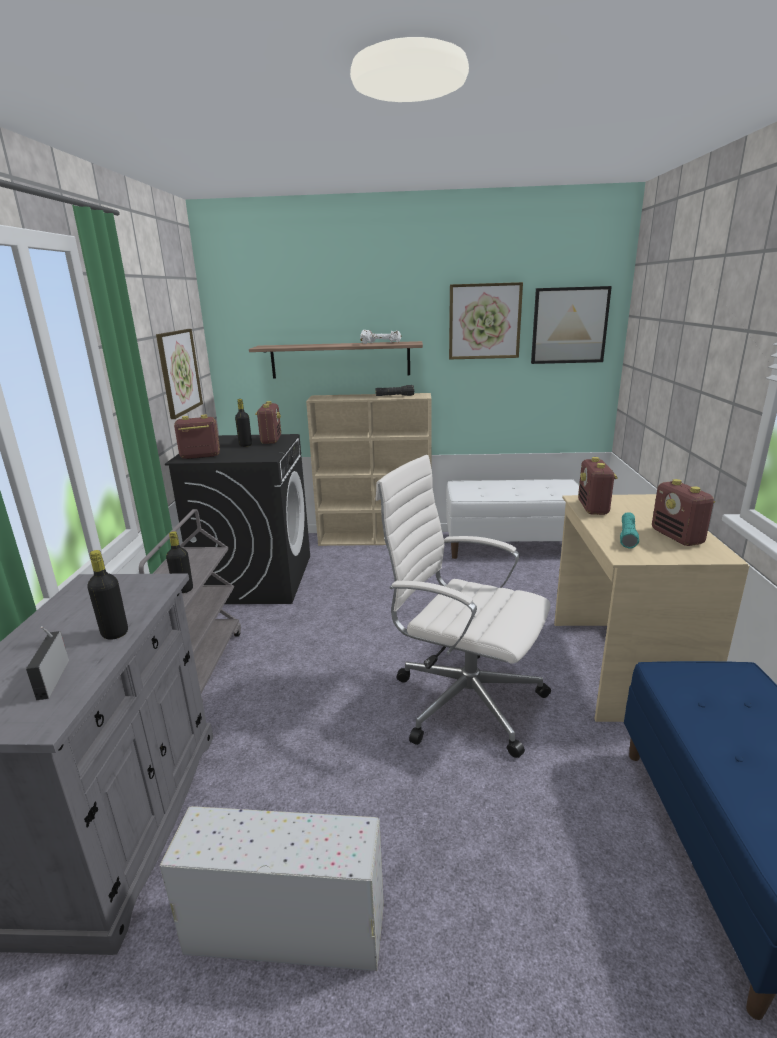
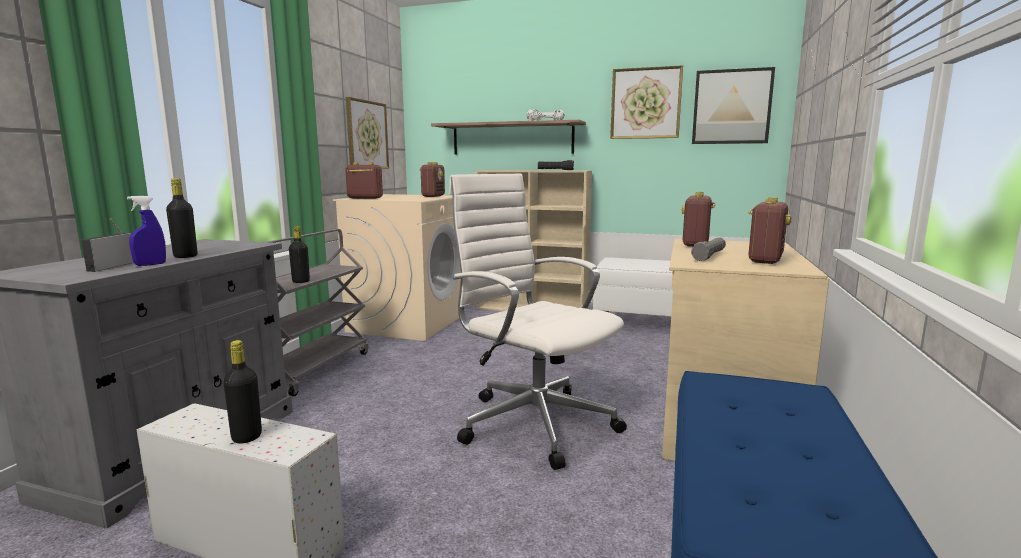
camera: 15 degrees right, 10 degrees down
(97, 665) = (150, 264): none -> blue spray bottle
(245, 445) = (409, 196): black bottle -> black bottle (247, 437)
(256, 578) = (407, 322): black washing machine -> beige washing machine
(627, 536) = (709, 256): turquoise flashlight -> grey flashlight
(677, 537) = (765, 260): radio -> radio turned 150 degrees counterclockwise

